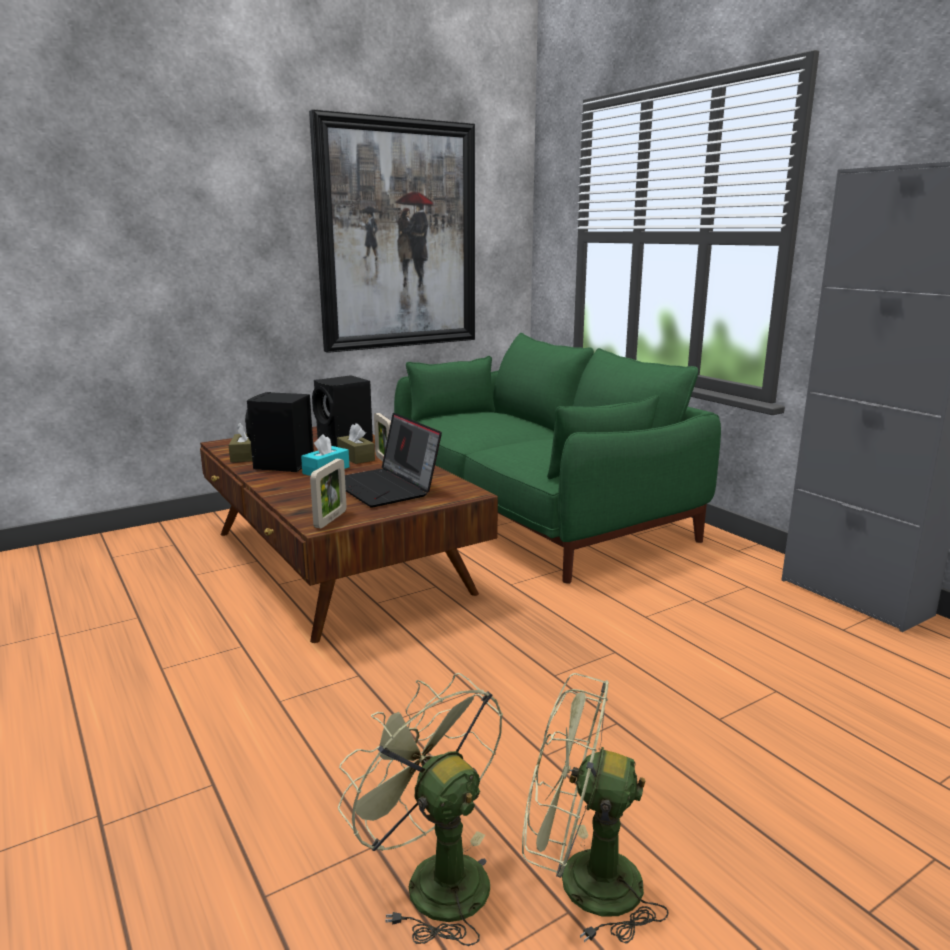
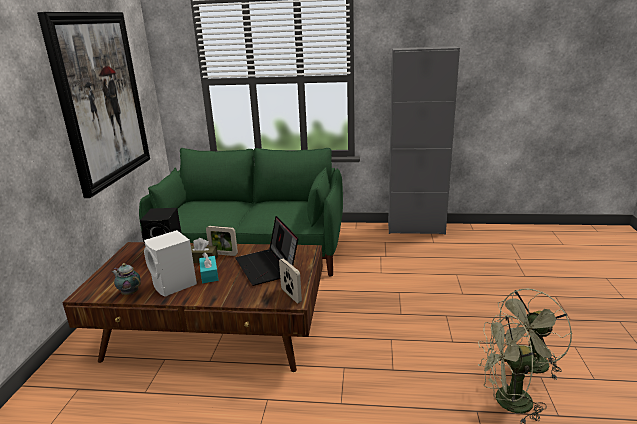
camera: 50 degrees left, 5 degrees up
(244, 456) = (129, 293): brown tissue box -> teapot
(282, 465) = (175, 285): black speaker -> white speaker
(386, 488) = (268, 267): laptop -> laptop turned 60 degrees clockwise

